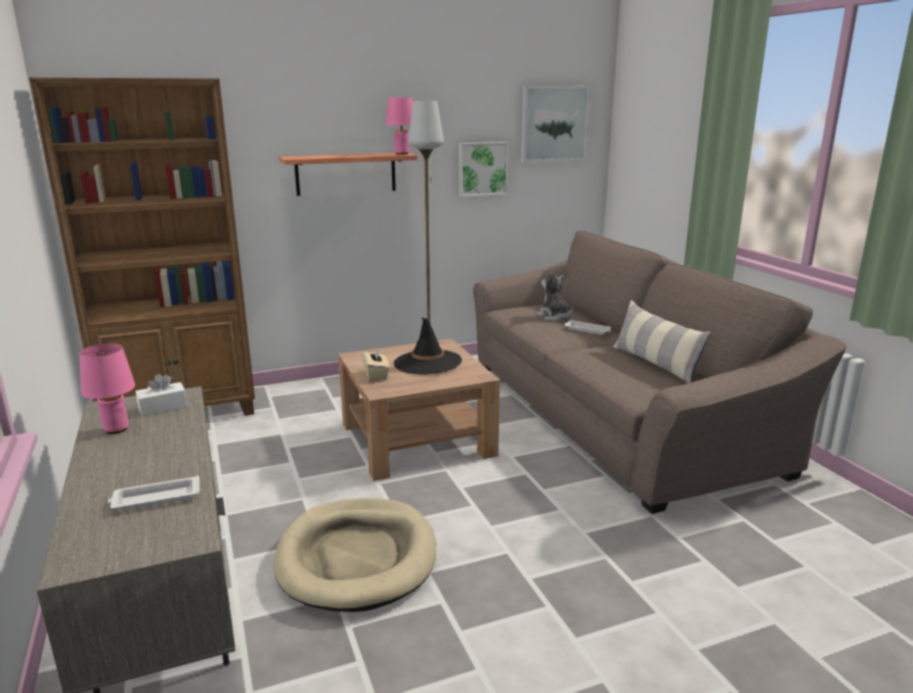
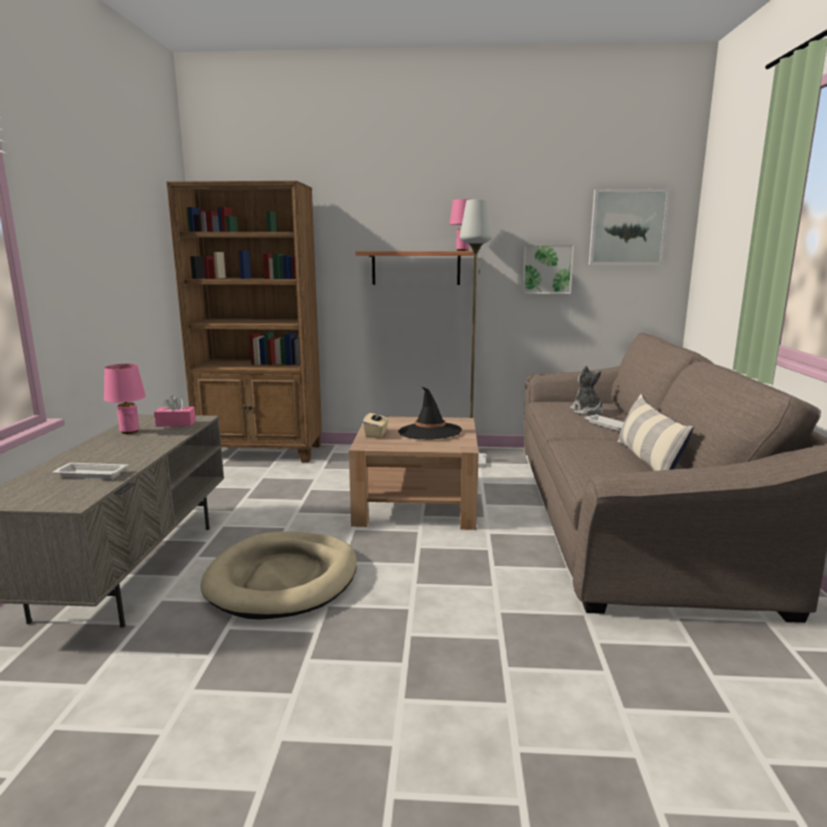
camera: 25 degrees right, 5 degrees down
(163, 407) = (176, 423): white tissue box -> pink tissue box

